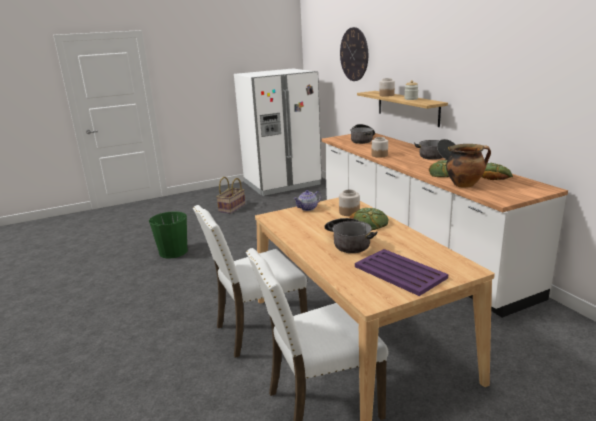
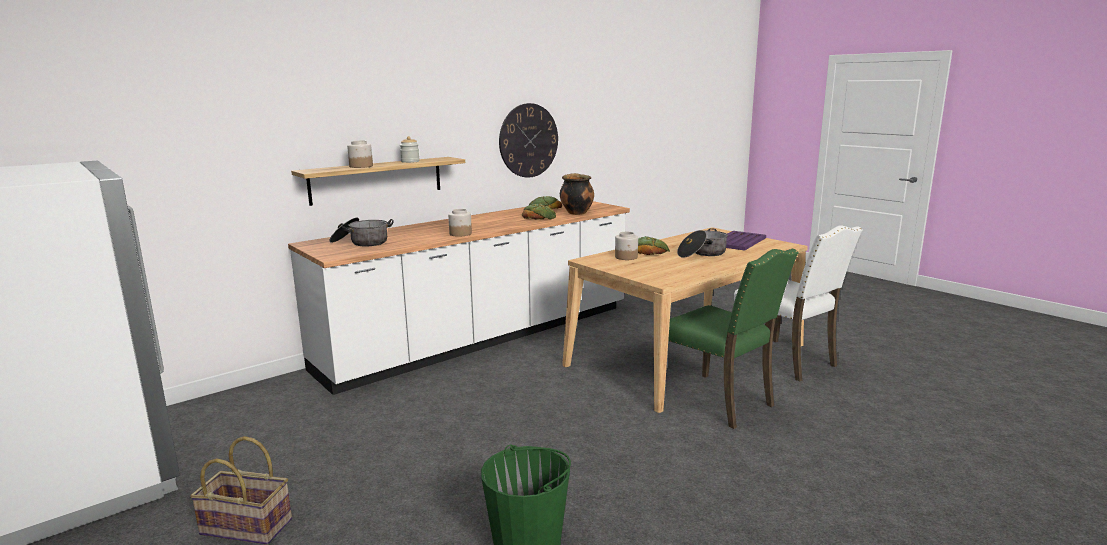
camera: 105 degrees left, 5 degrees down
(258, 330) = (718, 401): white chair -> green chair
(308, 208) = (624, 270): teapot -> none
(354, 54) = (207, 113): wall clock -> wall clock (528, 140)
(437, 157) = (477, 218): cooking pot -> none

